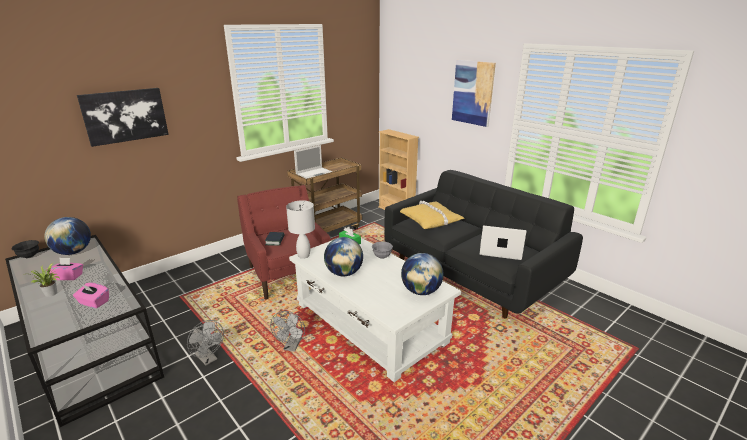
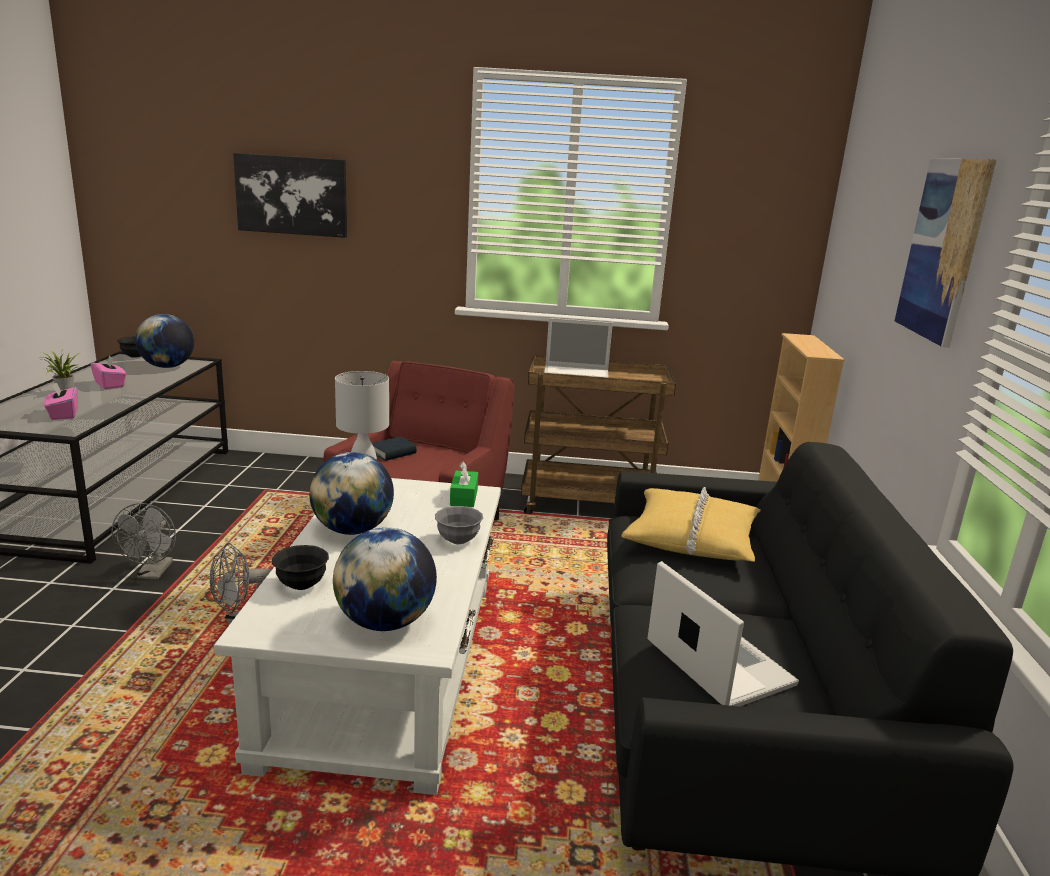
camera: 45 degrees right, 5 degrees down
(374, 298) = (301, 585): none -> black bowl

